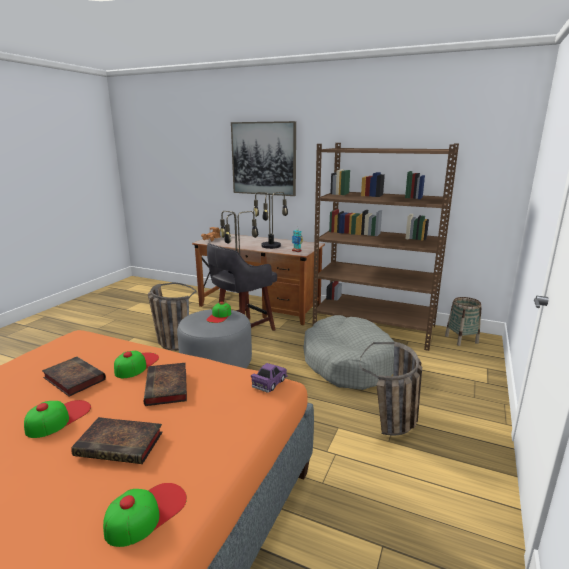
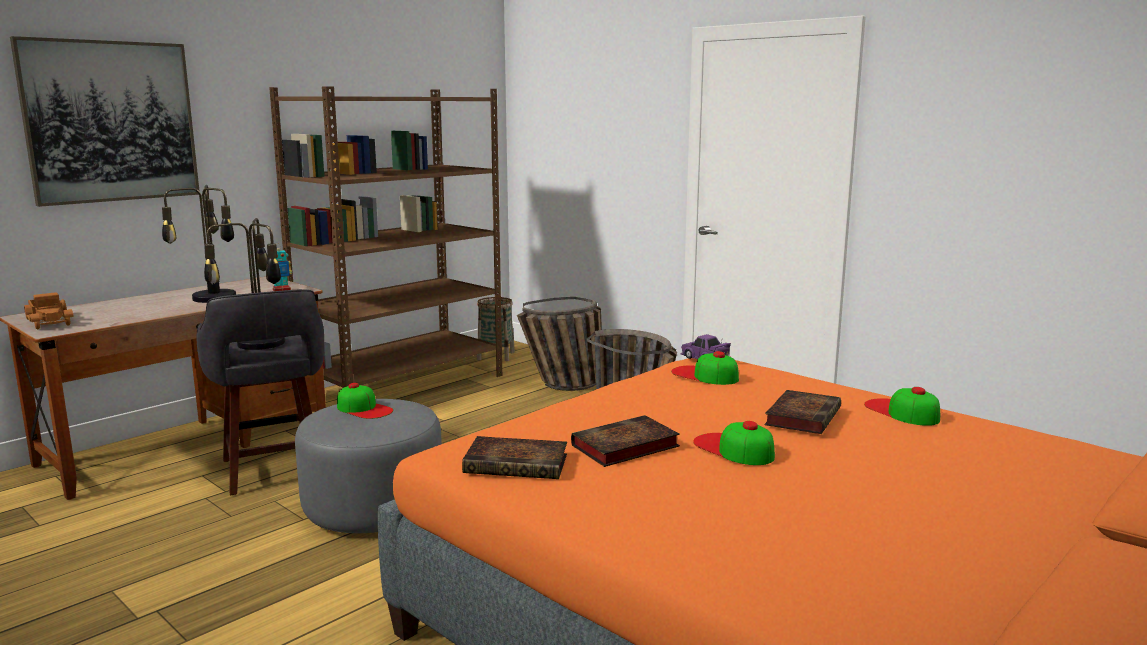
camera: 70 degrees left, 5 degrees down
(136, 364) = (609, 412): cap -> cap (704, 375)
(167, 388) = (693, 395): book -> book (519, 464)
(170, 341) = (206, 546): basket -> basket (563, 386)
(347, 363) = (480, 420): grey dog bed -> none

